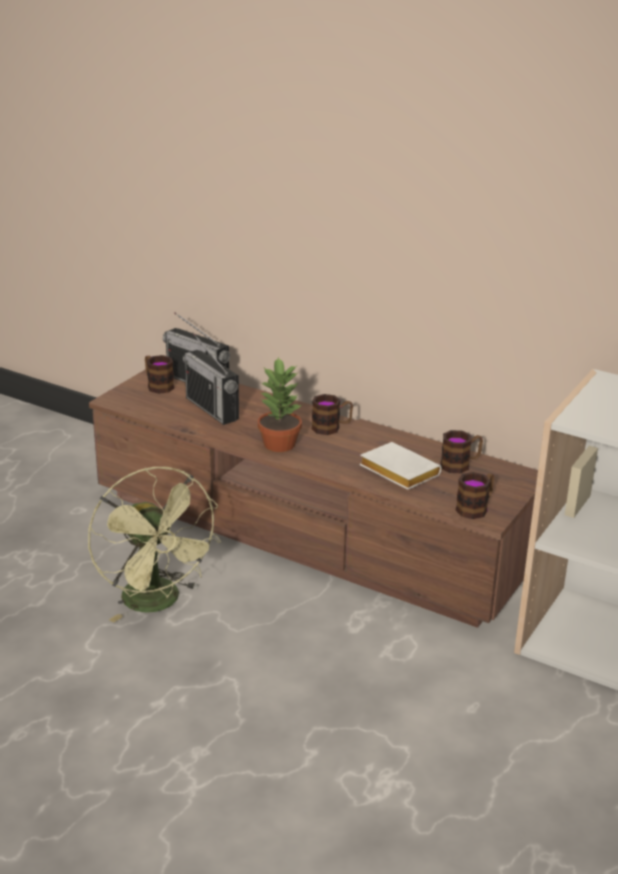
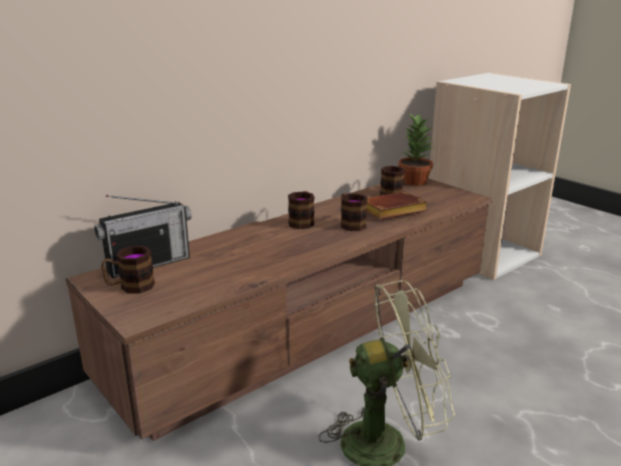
camera: 70 degrees left, 5 degrees down
(212, 409) = (218, 265): radio -> none
(280, 444) = (318, 245): potted plant -> potted plant (414, 181)
(396, 472) = (392, 212): white book -> brown book
(476, 508) = (455, 198): mug -> mug (350, 223)

